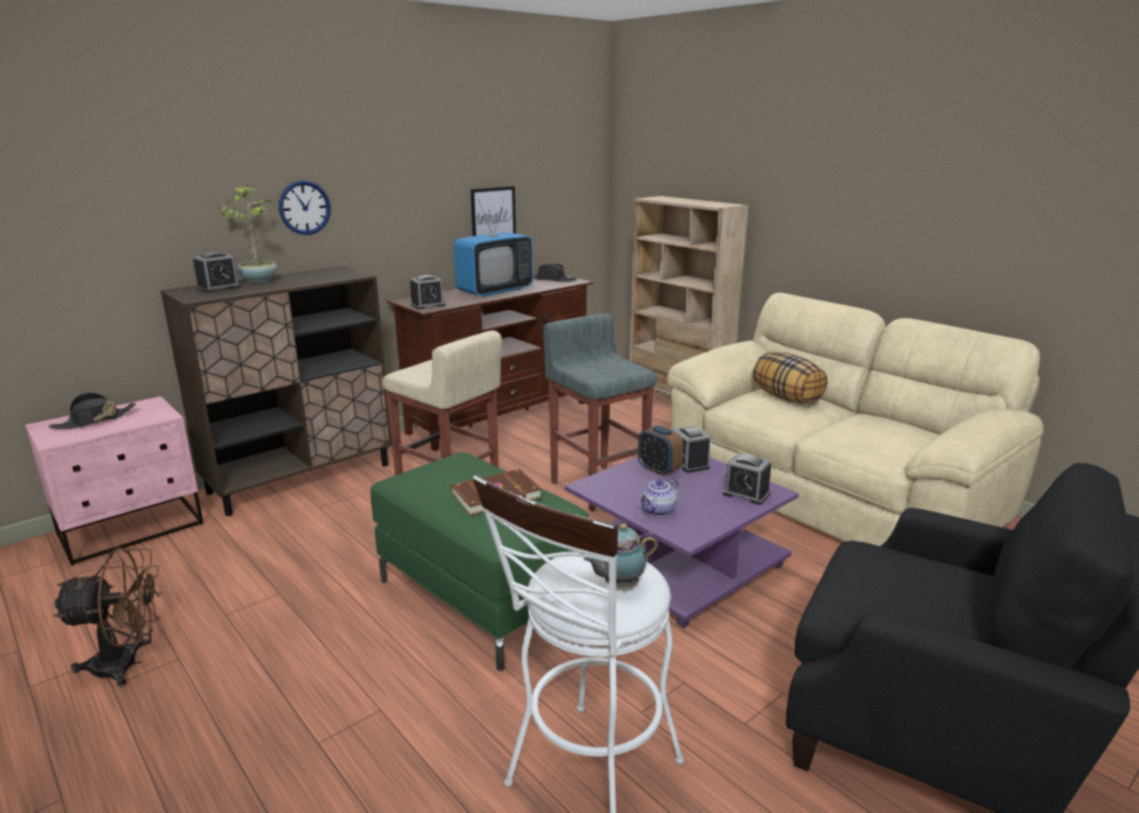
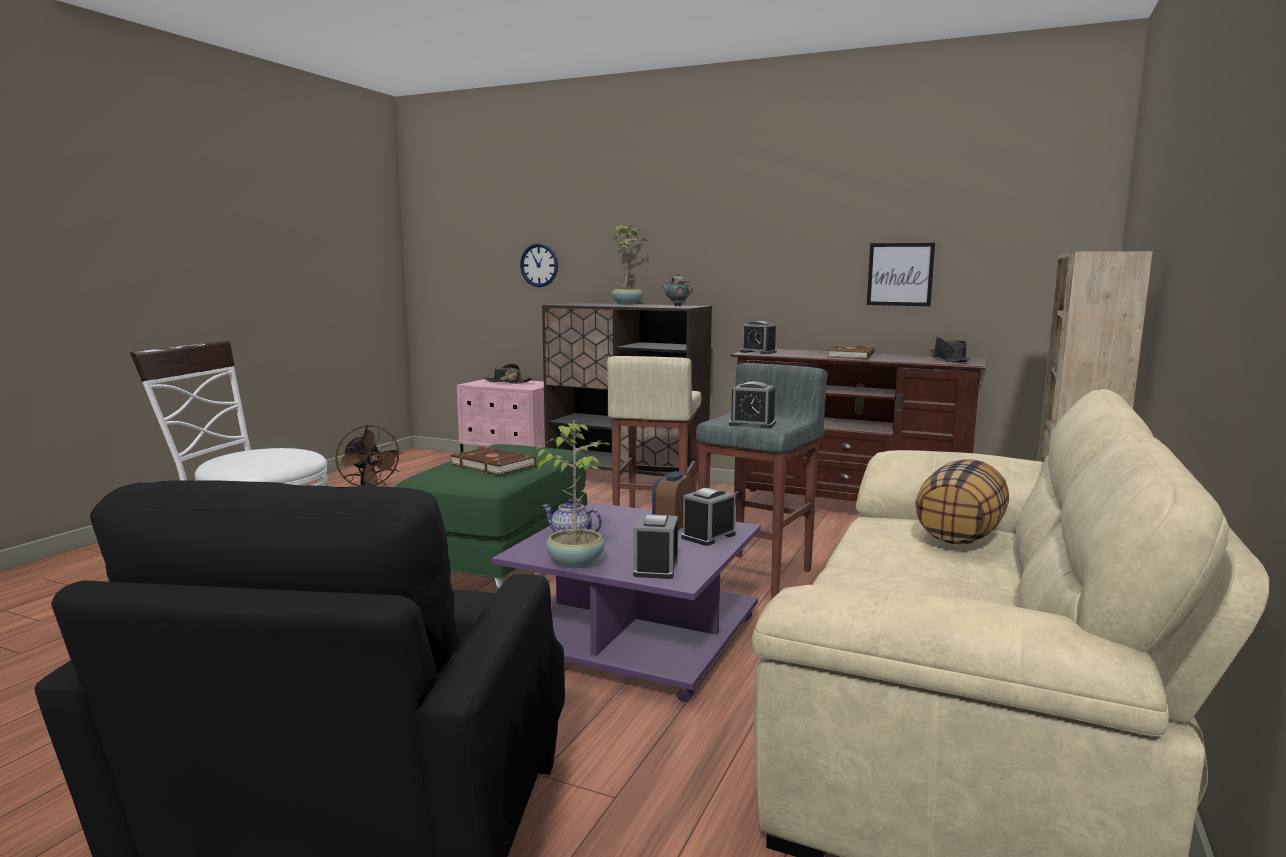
camera: 65 degrees right, 10 degrees down
(219, 288) = (592, 304): alarm clock -> alarm clock (752, 424)
(304, 208) = (689, 250): wall clock -> wall clock (539, 265)
(495, 291) = (852, 356): television -> brown book
(619, 585) = (249, 459): teapot -> teapot (676, 306)
(719, 519) = (575, 562): none -> potted plant

